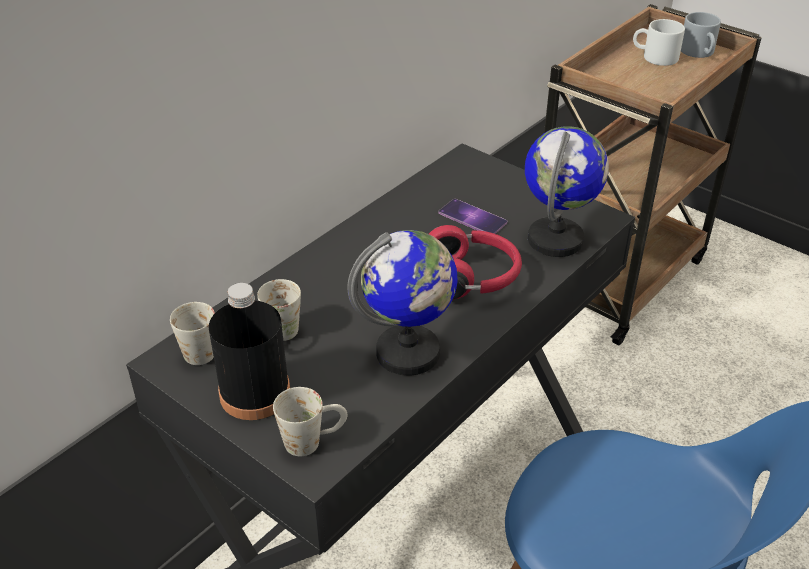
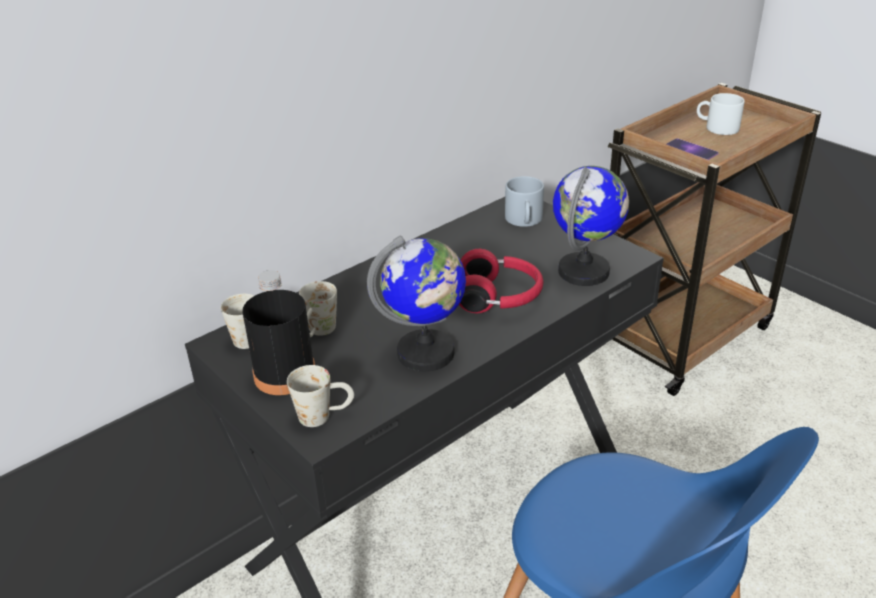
camera: 10 degrees right, 5 degrees down
(472, 217) = (512, 249): phone -> phone (691, 150)
(699, 53) = (761, 126): grey mug -> grey mug (525, 221)

